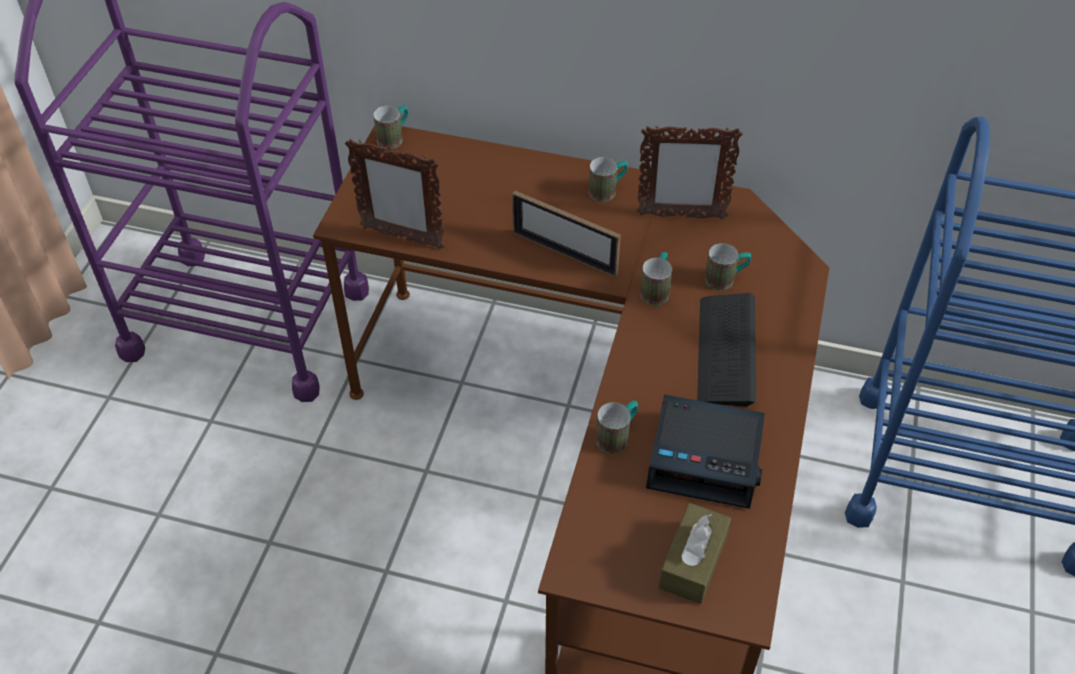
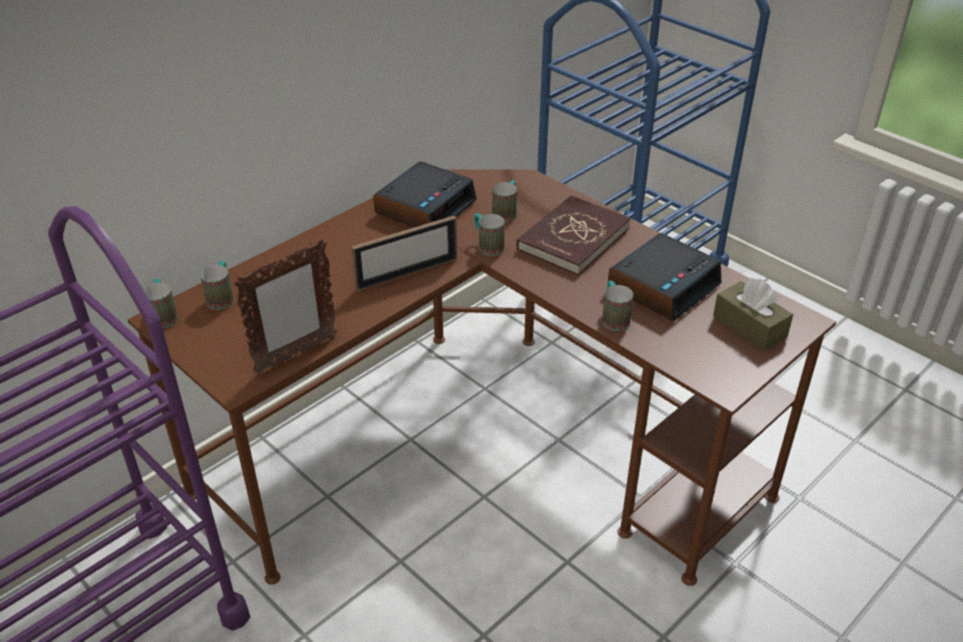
camera: 60 degrees left, 10 degrees down
(607, 190) = (362, 228): mug -> mug (222, 297)
(680, 216) = (425, 207): picture frame -> alarm clock
(726, 350) = (573, 238): keyboard -> red book

